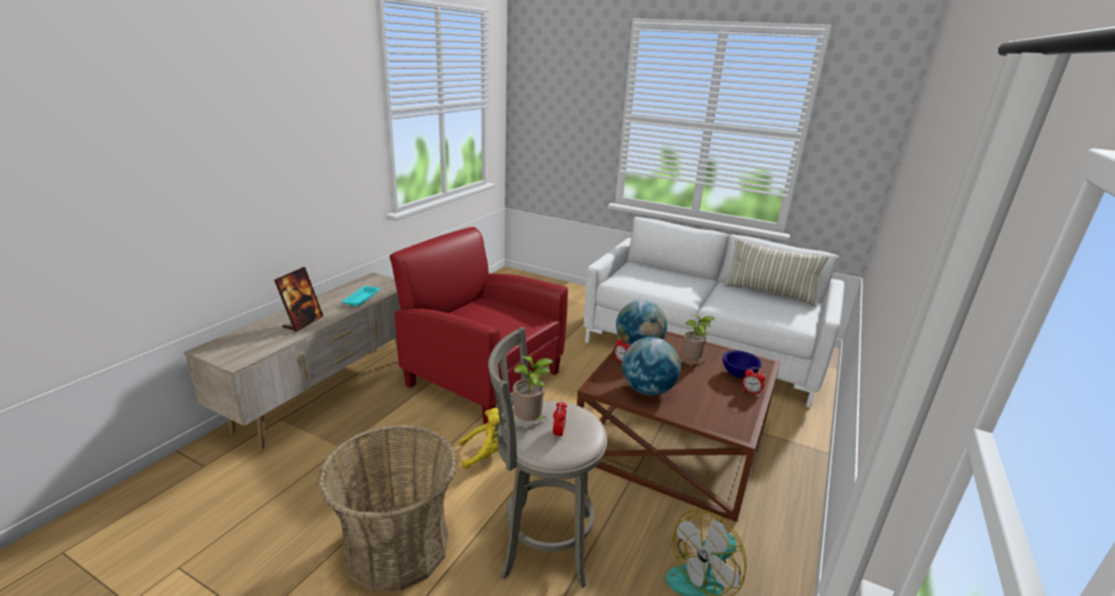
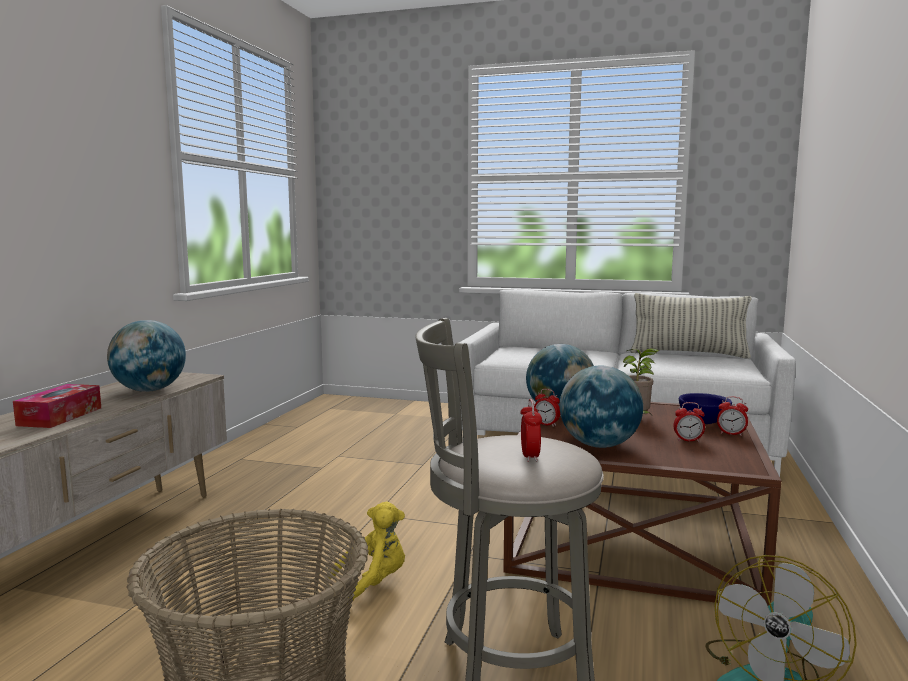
camera: 10 degrees left, 15 degrees down
(303, 322) = (60, 416): picture frame -> tissue box
(362, 298) = (149, 390): turquoise tray -> globe
(482, 377) = (334, 501): red armchair -> none
(529, 422) = (479, 452): potted plant -> none
(714, 394) = (688, 440): none -> alarm clock

